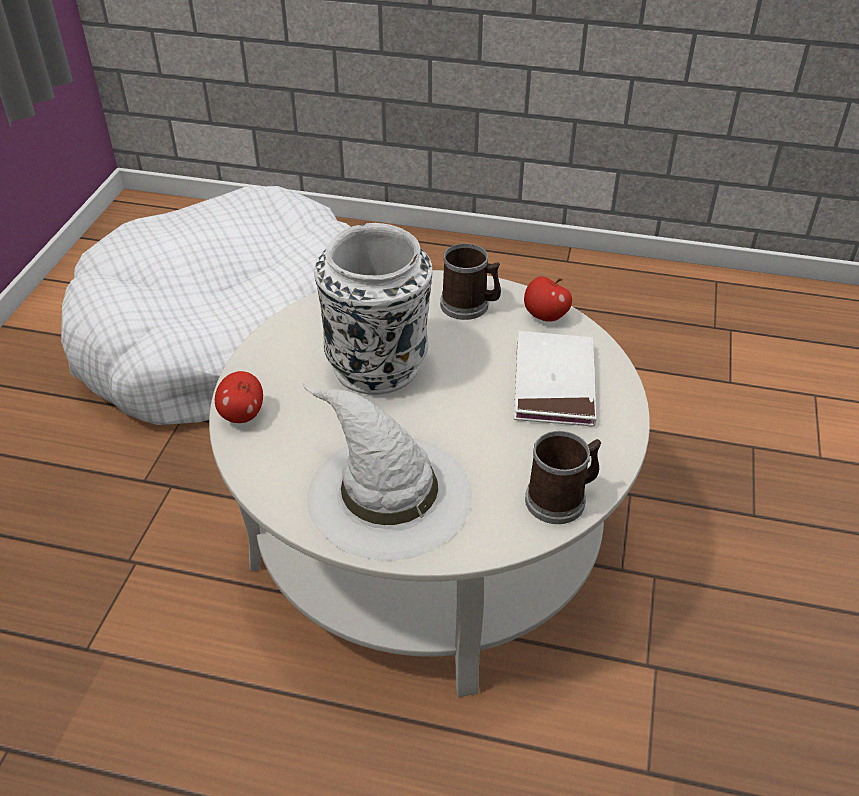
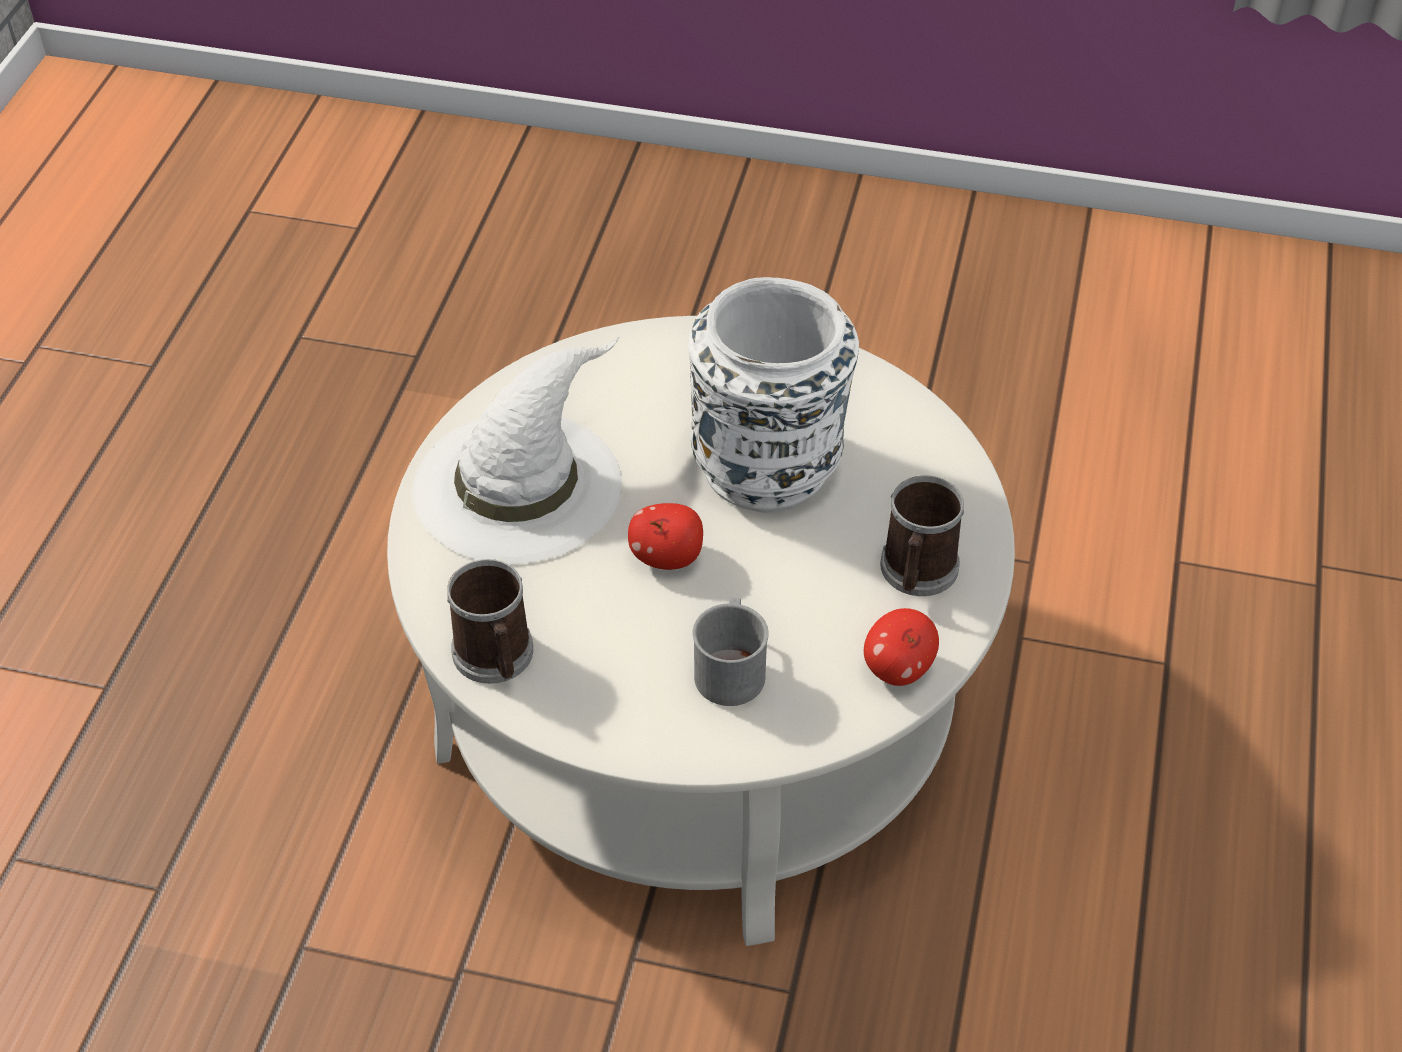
camera: 90 degrees right, 5 degrees up
(227, 336) = (1111, 446): white dog bed -> none
(242, 415) = (665, 344): apple -> apple (667, 557)
(554, 383) = (730, 668): white book -> grey mug

